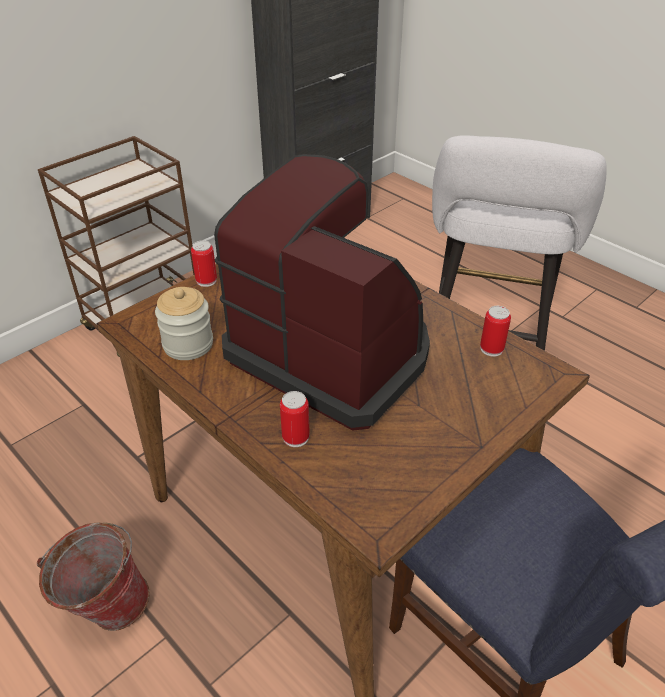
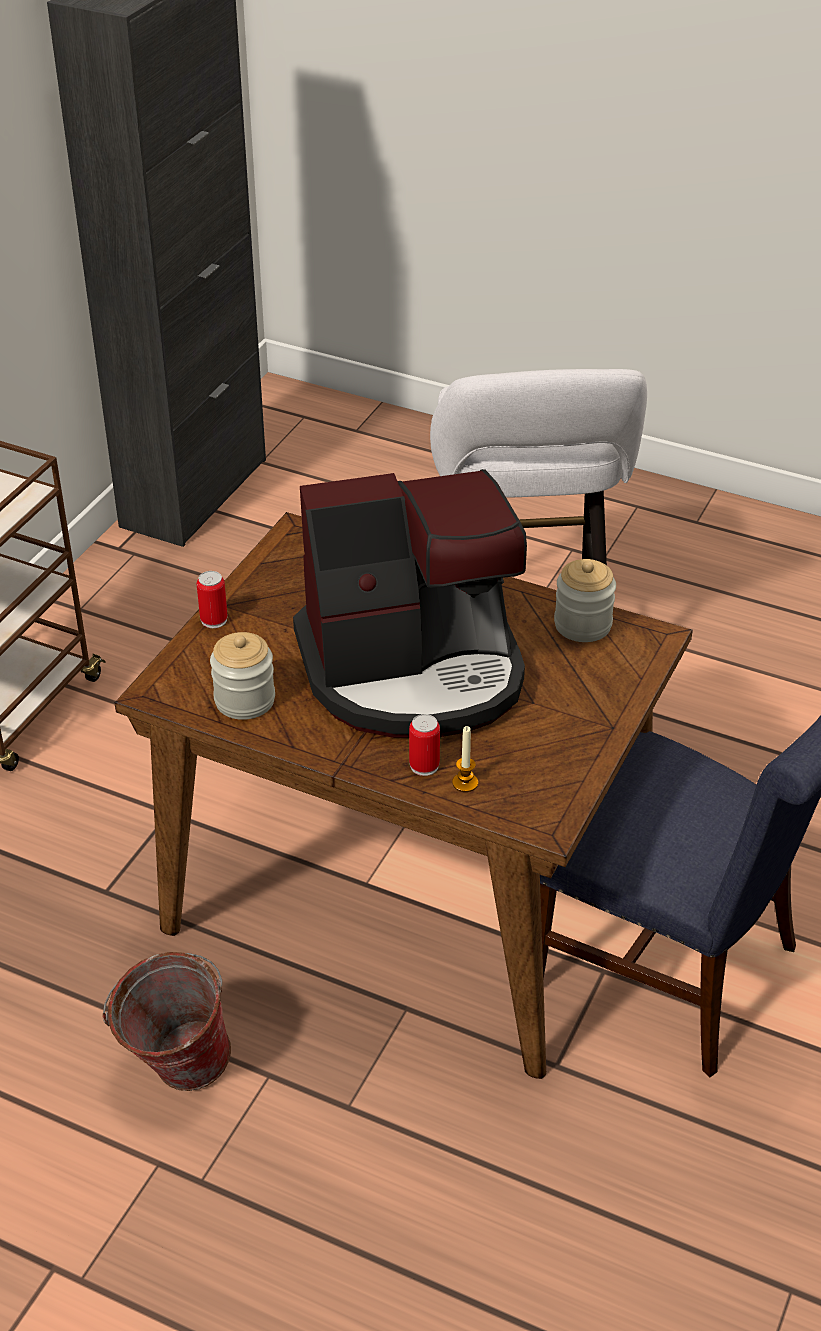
camera: 20 degrees left, 0 degrees up
(322, 463) = (465, 783): none -> candle
(332, 353) = (414, 670): coffee machine -> coffee machine turned 150 degrees clockwise
(491, 349) = (582, 625): can -> jar

